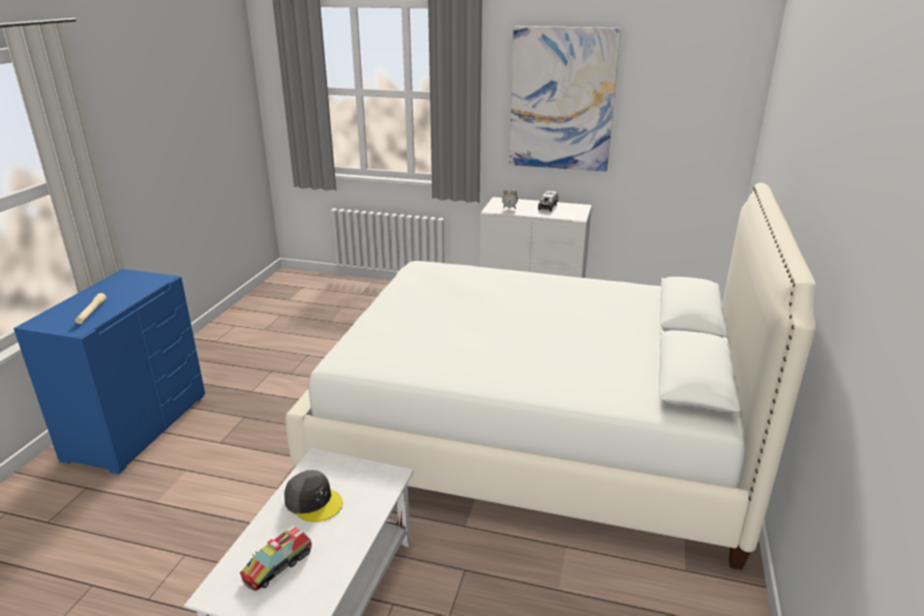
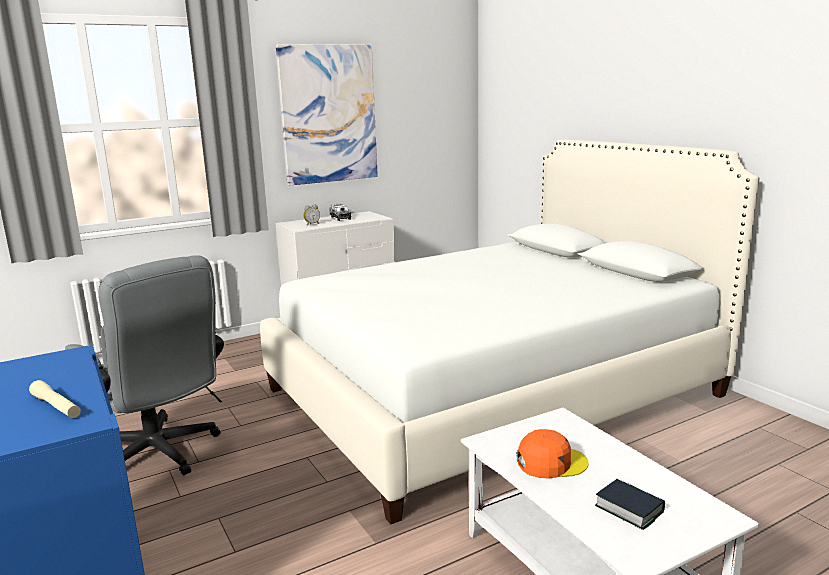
camera: 45 degrees left, 10 degrees down
(278, 565) = (629, 509): toy truck -> book
(281, 359) = (160, 456): none -> grey office chair
(313, 501) = (551, 462): grey cap -> orange cap

